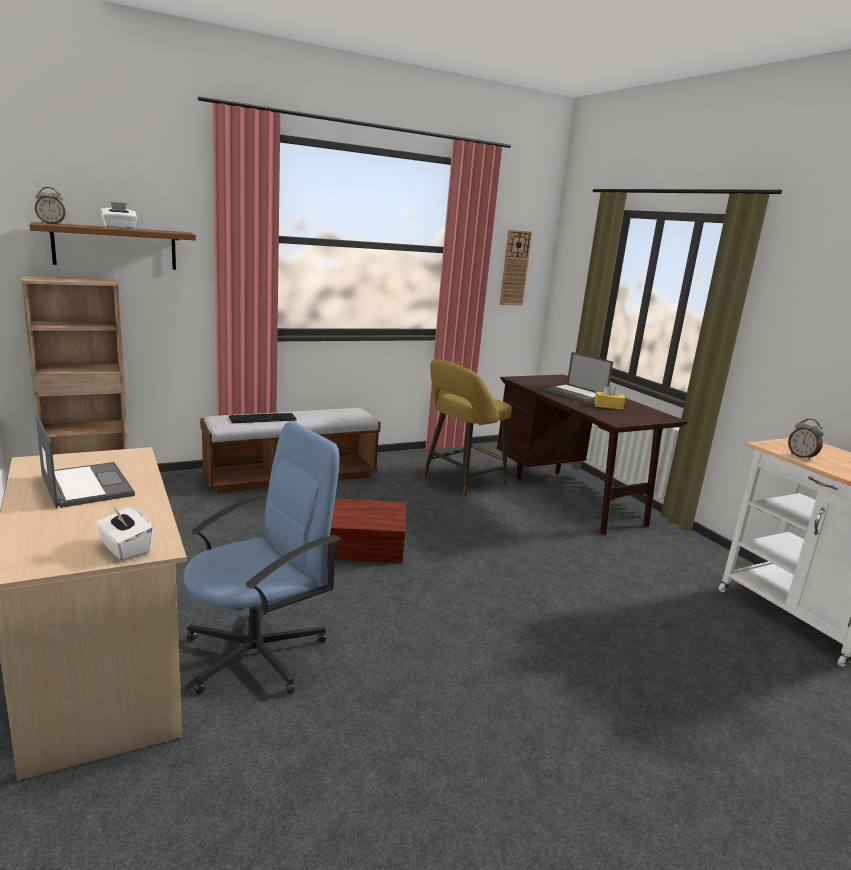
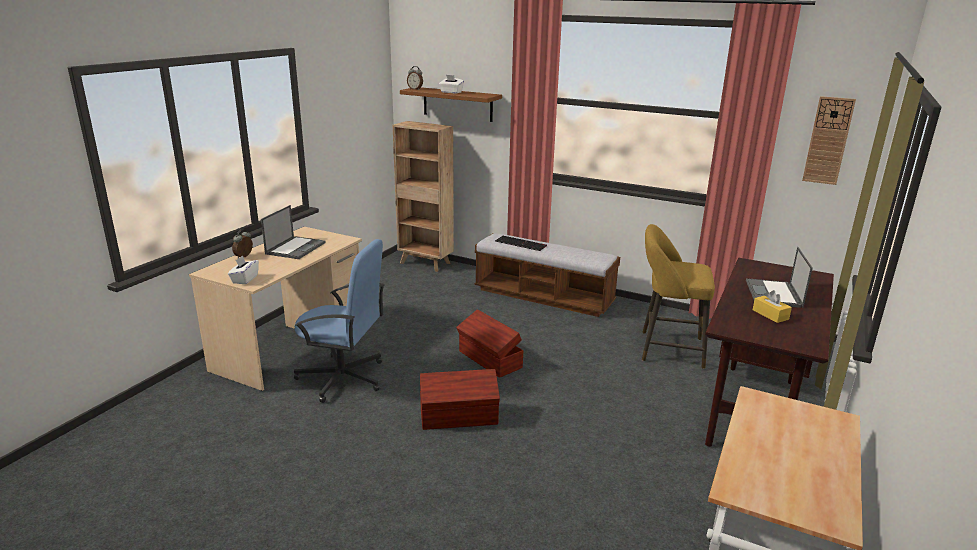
camera: 55 degrees right, 5 degrees up
(445, 614) = (459, 417): none -> brown storage box
(801, 457) = (755, 421): alarm clock -> alarm clock (244, 256)

